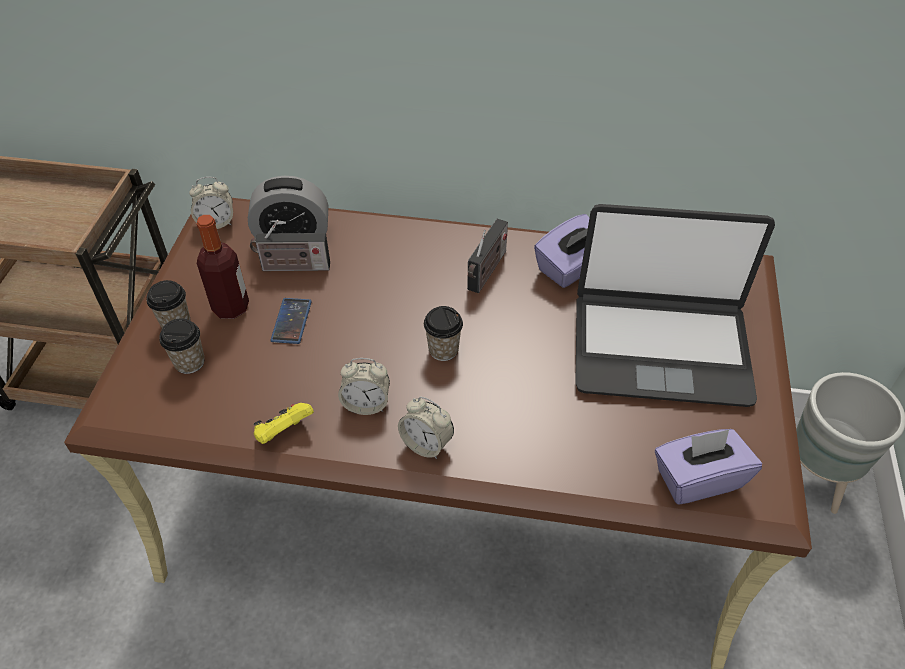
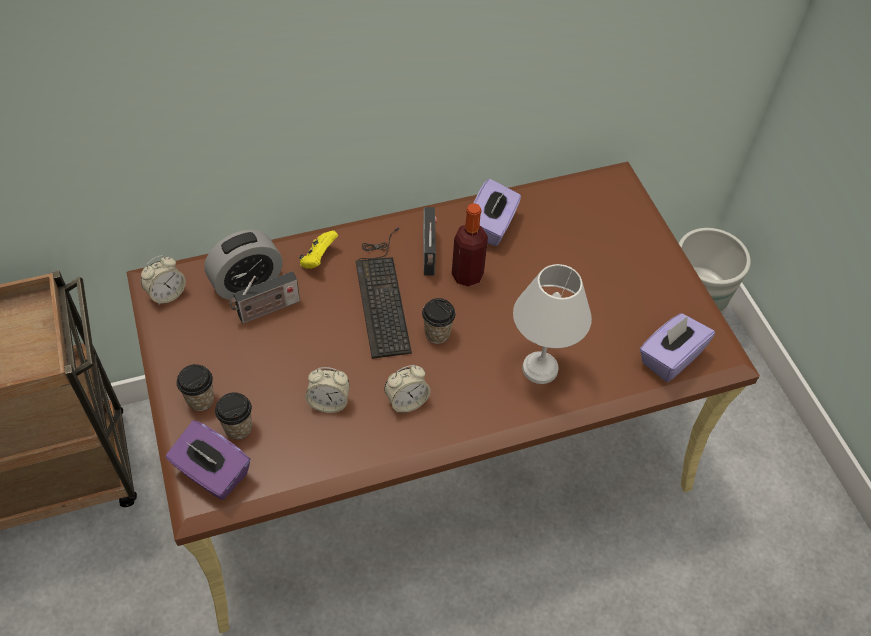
camera: 30 degrees left, 5 degrees up
(136, 394) = (212, 473): none -> purple tissue box
(231, 307) = (238, 366): bottle -> bottle (467, 275)
(284, 432) = (358, 451): yellow game controller -> yellow game controller (318, 259)
(291, 321) = (299, 358): phone -> none
(413, 292) = (382, 294): none -> keyboard
(426, 444) = (472, 413): alarm clock -> alarm clock (329, 402)
(532, 430) = (540, 370): none -> white table lamp
(660, 348) = (593, 269): laptop -> none

